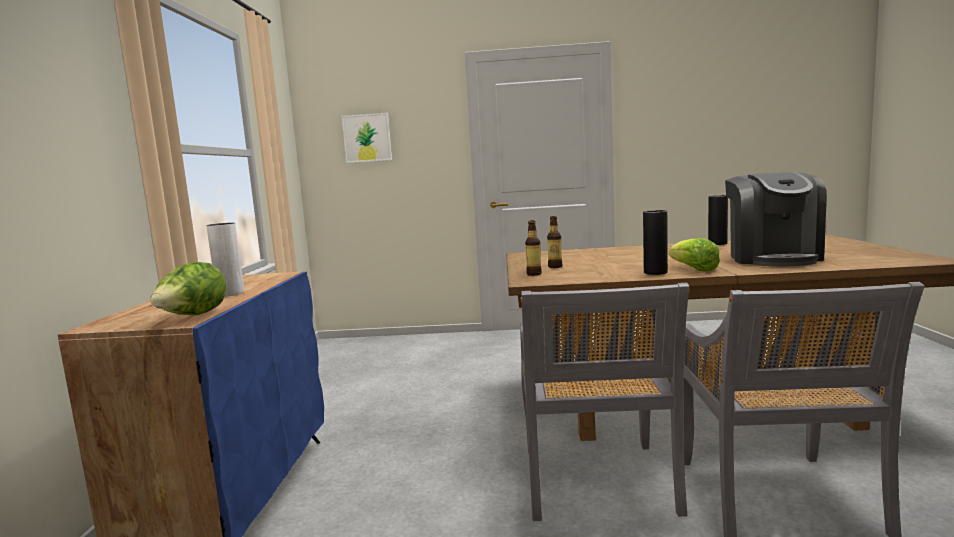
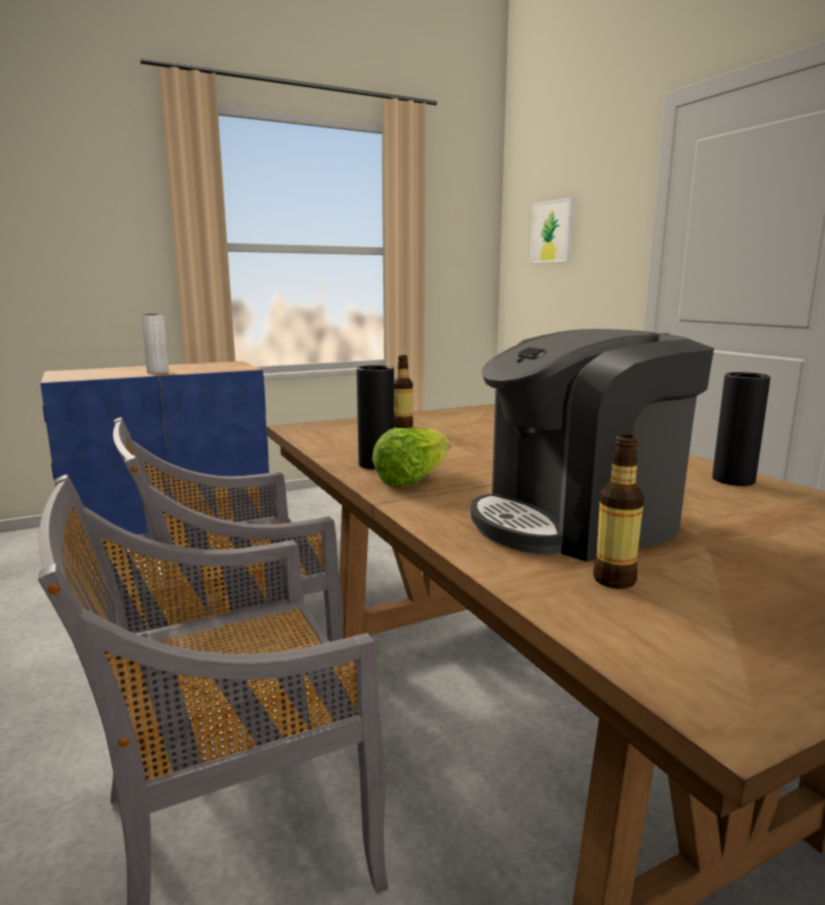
camera: 60 degrees right, 5 degrees up
(193, 316) = (76, 377): lettuce -> none
(534, 274) = (347, 425): bottle -> bottle (614, 580)

